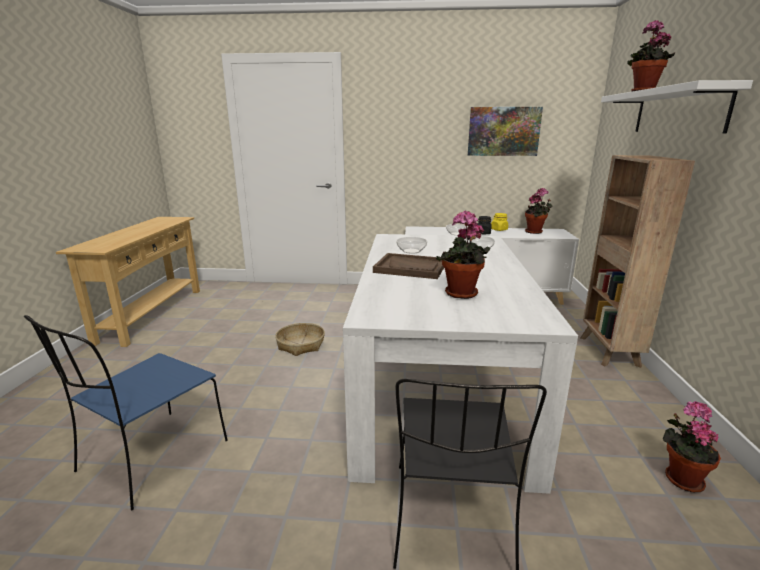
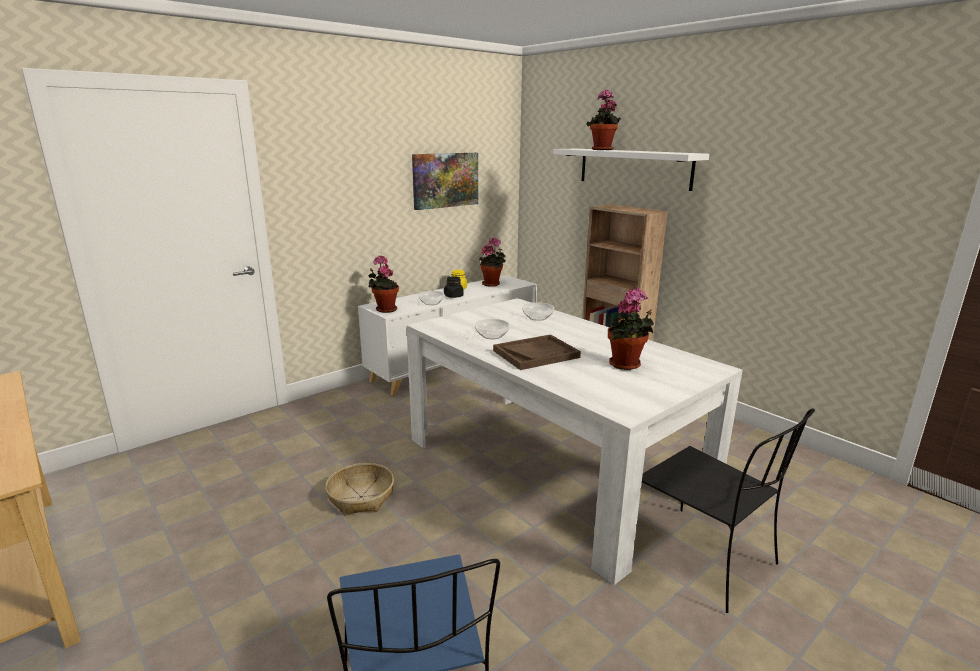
camera: 45 degrees left, 0 degrees up
(681, 478) = (750, 452): potted plant -> potted plant (385, 309)

